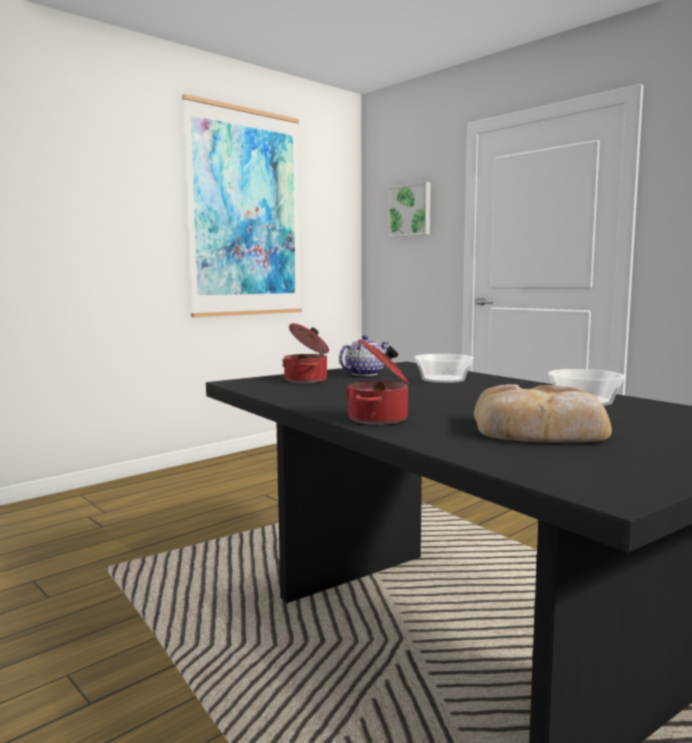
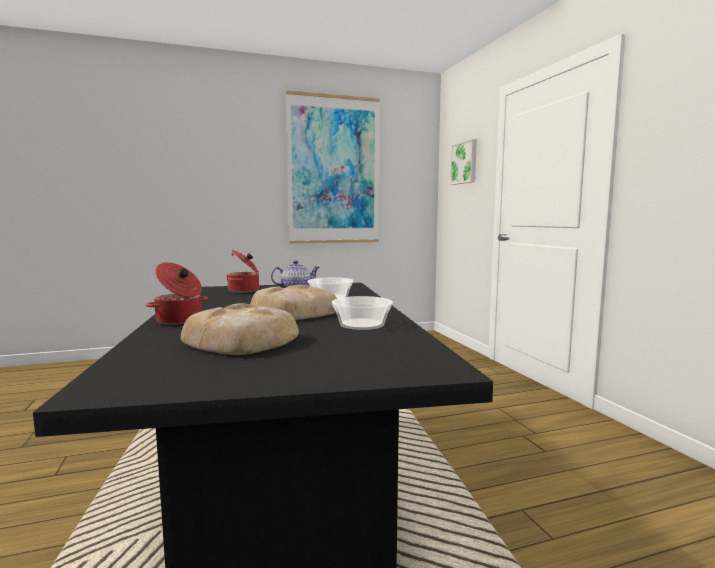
camera: 25 degrees right, 0 degrees up
(469, 397) = (292, 312): none -> bread

